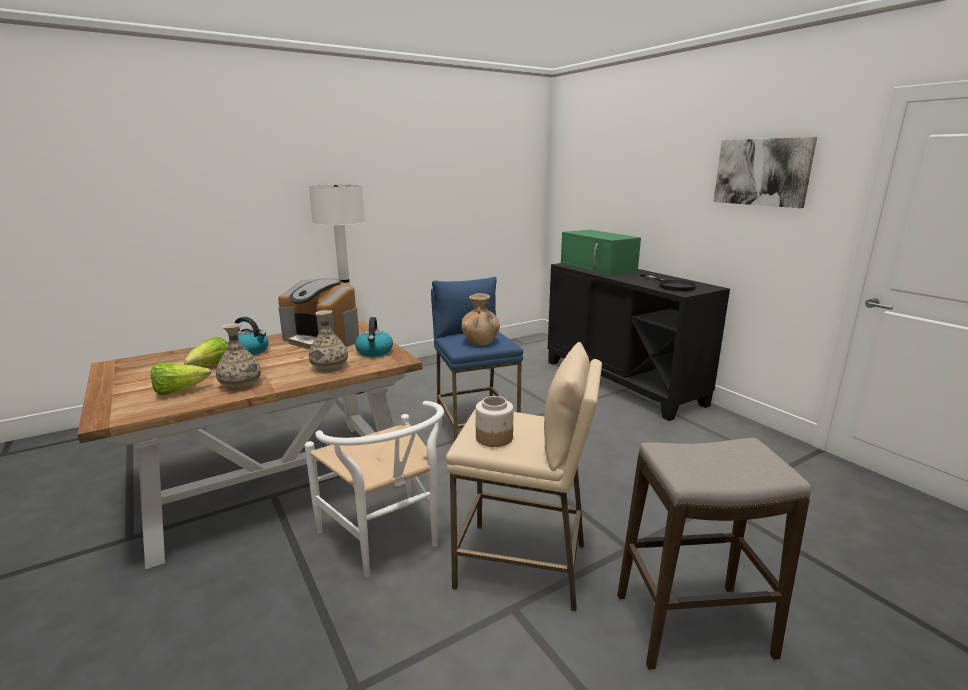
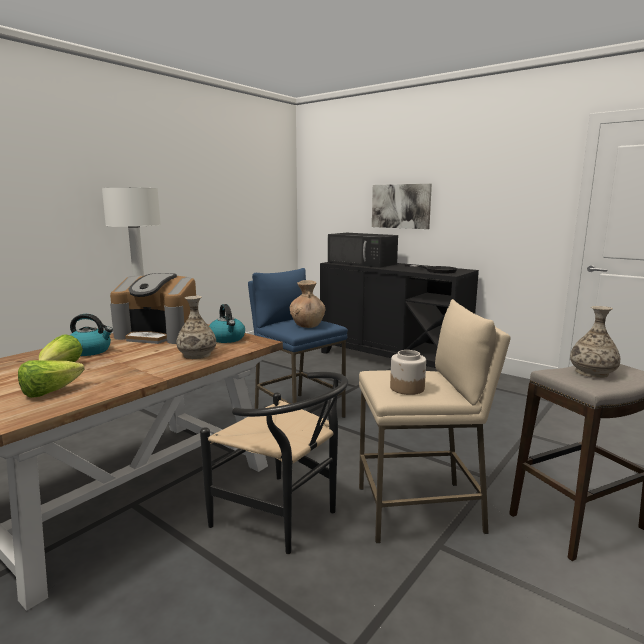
camera: 20 degrees left, 5 degrees down
(240, 385) = (118, 378): vase -> vase (592, 372)
(387, 540) = (285, 518): white chair -> black chair
(598, 268) = (363, 263): green microwave -> black microwave
(762, 172) = (496, 177): picture -> picture (401, 206)

